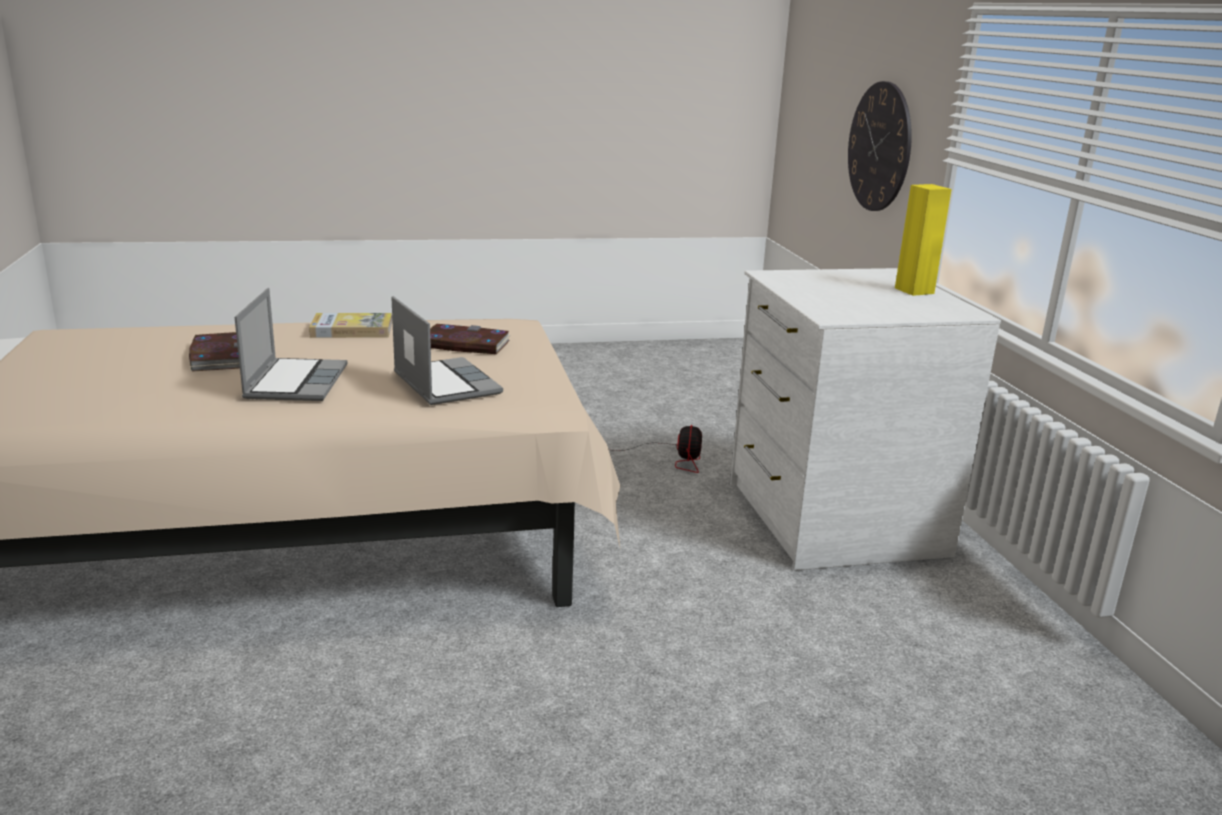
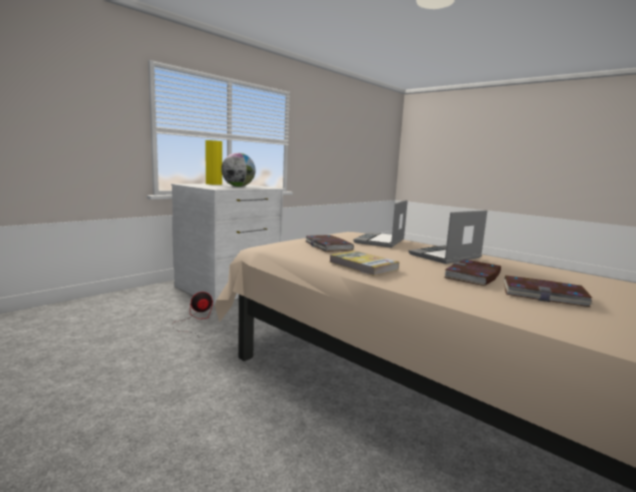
camera: 125 degrees left, 10 degrees down
(127, 355) = (544, 294): none -> book
(846, 296) = (238, 186): none -> globe
(879, 147) = (73, 129): wall clock -> none

